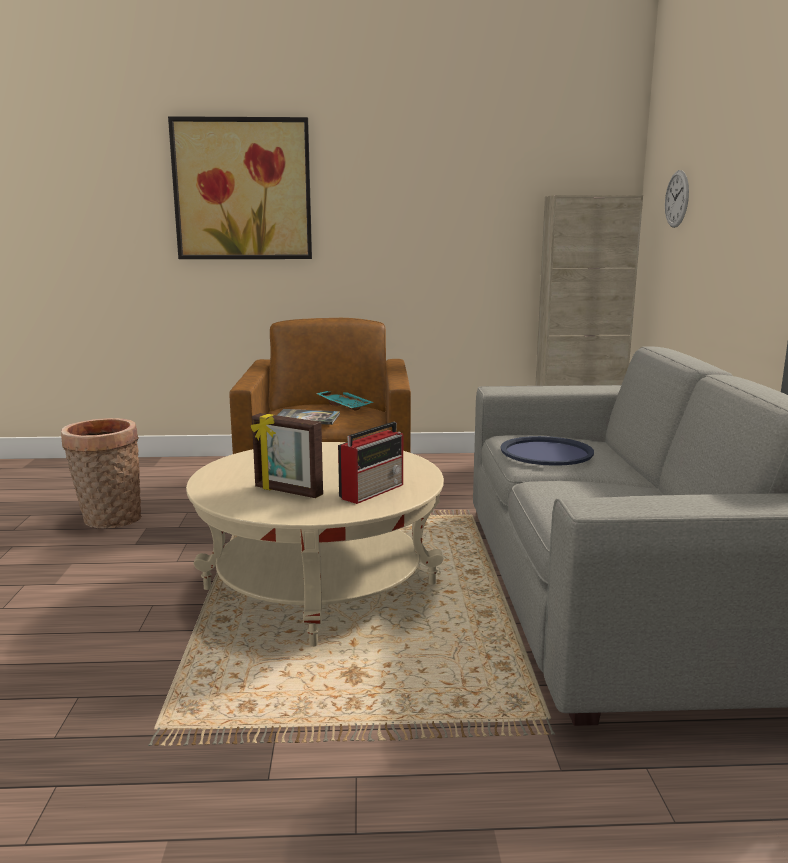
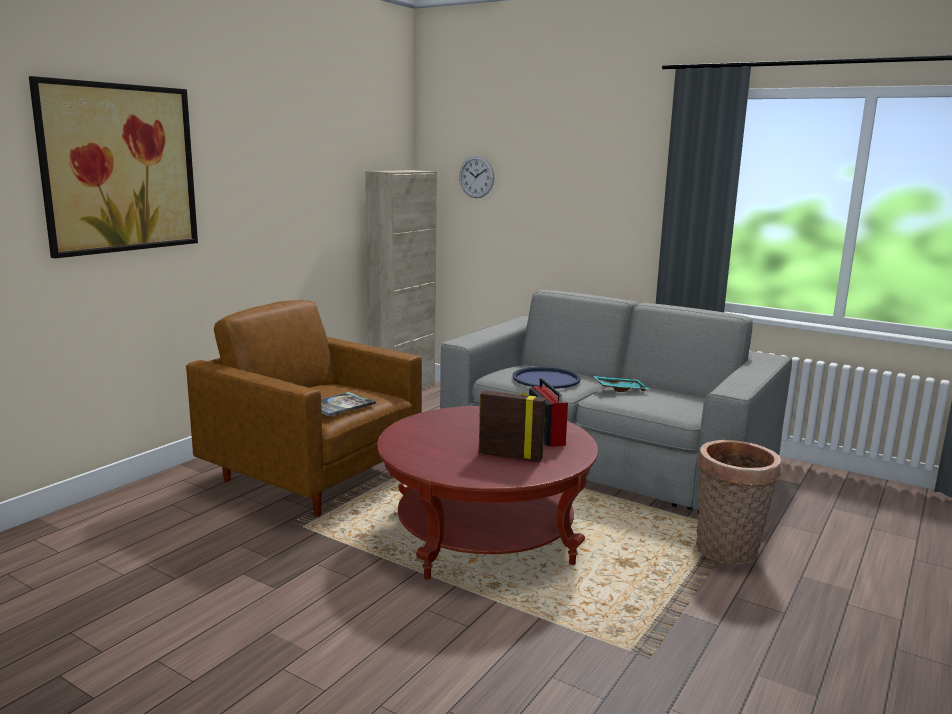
camera: 55 degrees left, 0 degrees up
(109, 520) = (183, 588): basket -> basket (728, 552)
(287, 492) = (510, 456): picture frame -> picture frame turned 135 degrees counterclockwise
(320, 586) = (485, 535): beige coffee table -> red coffee table
(345, 405) = (325, 387): turquoise tray -> turquoise tray (619, 389)

